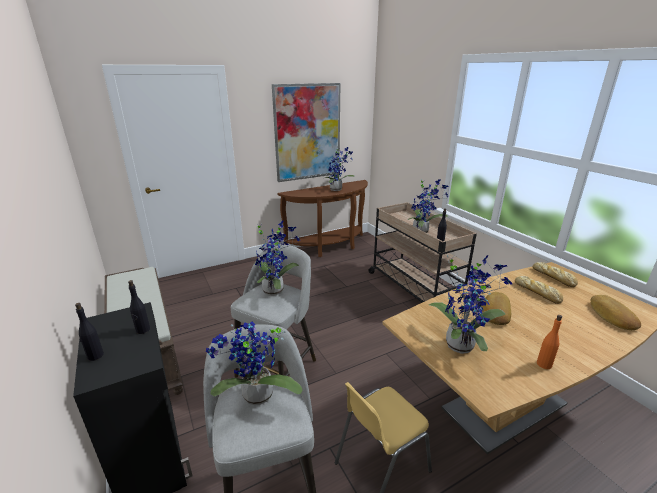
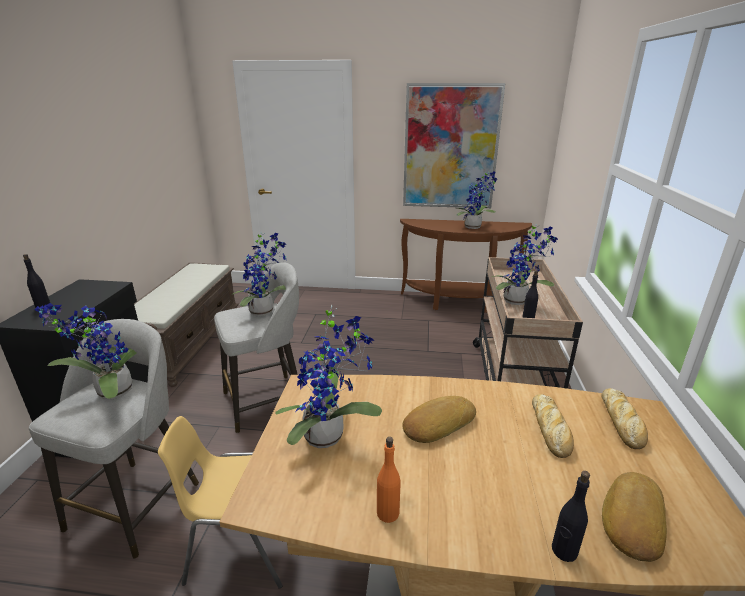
camera: 35 degrees right, 0 degrees up
(143, 330) = (93, 300): black bottle -> black bottle (564, 551)

